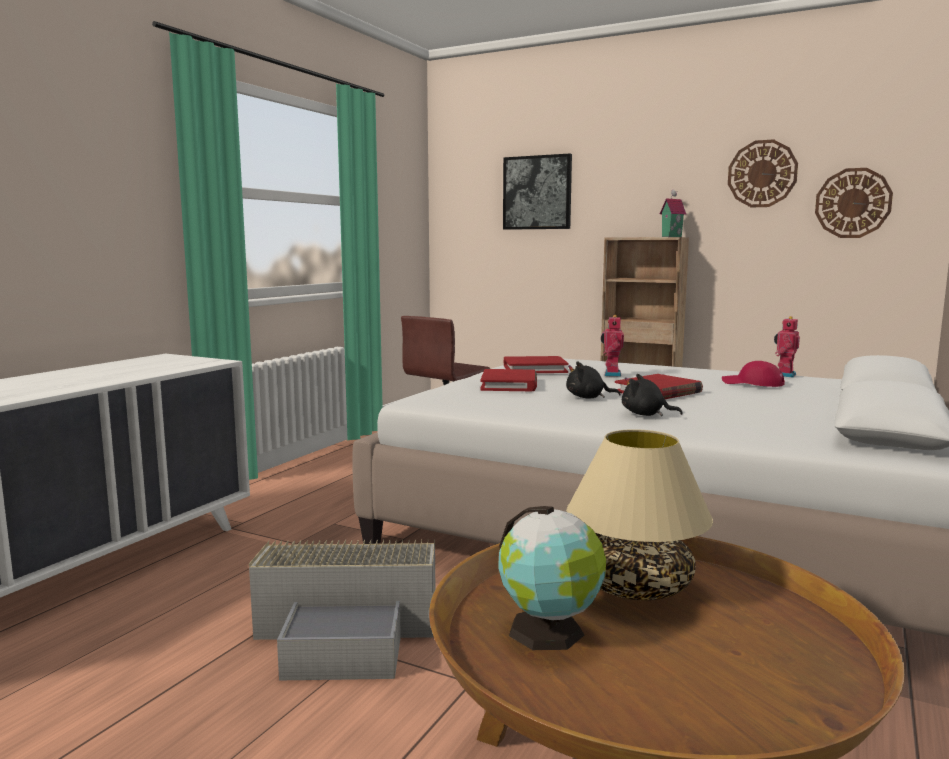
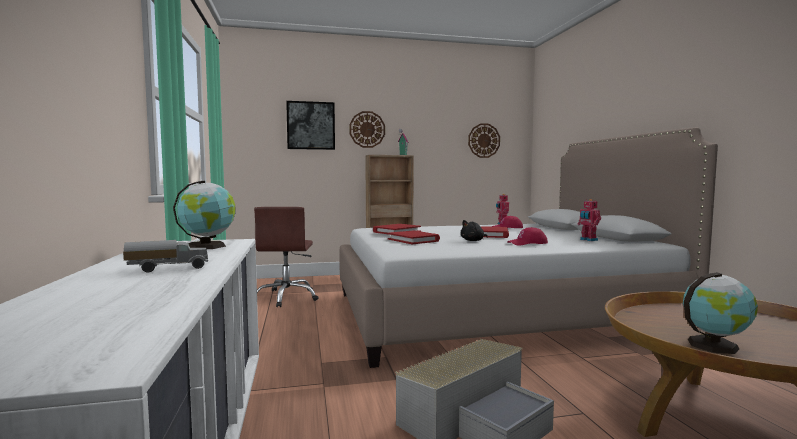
camera: 40 degrees left, 5 degrees down
(54, 383) = (168, 269): none -> toy truck
(170, 365) = (208, 246): none -> globe
(611, 374) = (442, 230): toy robot -> toy robot (588, 240)
(635, 585) = (672, 318): beige table lamp -> none
(646, 414) = (527, 243): black plush toy -> red cap
(762, 174) = (442, 123): wall clock -> wall clock (367, 129)

